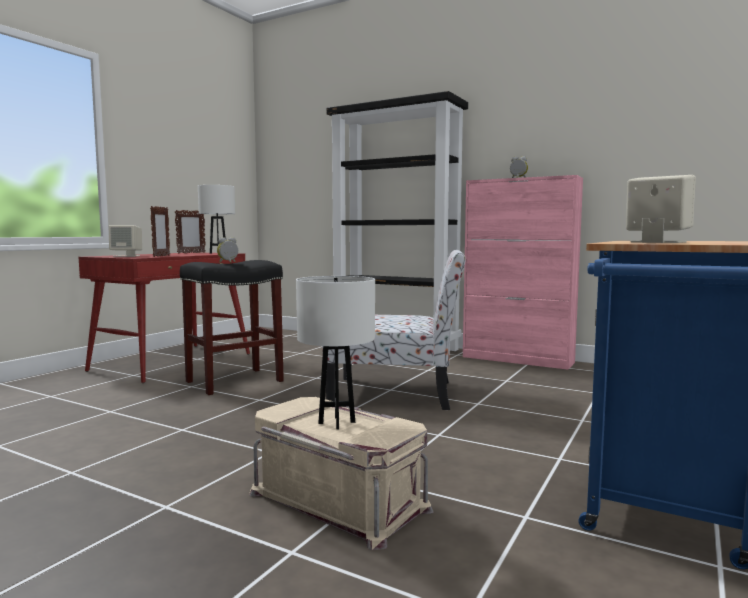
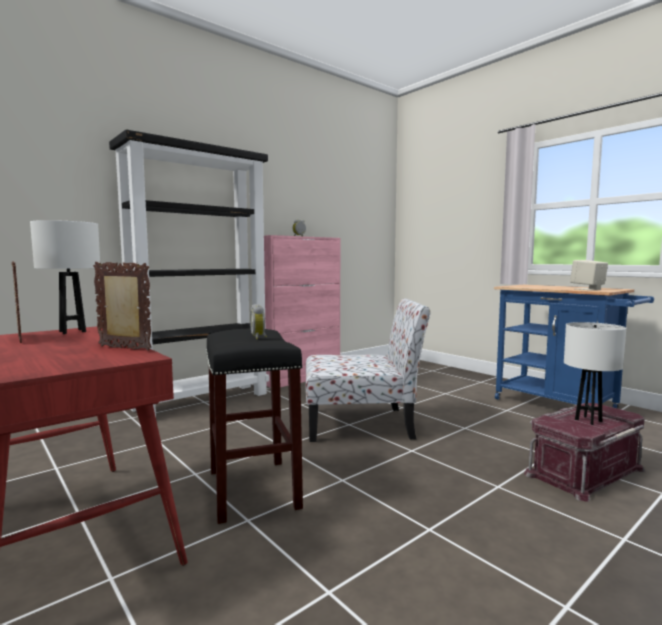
camera: 70 degrees left, 0 degrees up
(127, 256) = (64, 361): beige speaker -> none
(340, 499) = (583, 471): beige storage box -> red storage box
(396, 393) = (361, 424): chair -> chair turned 60 degrees clockwise

